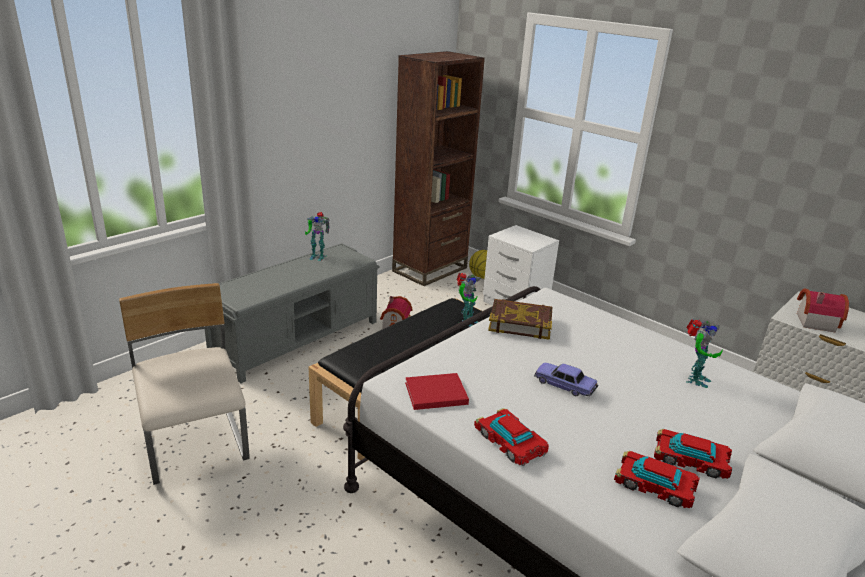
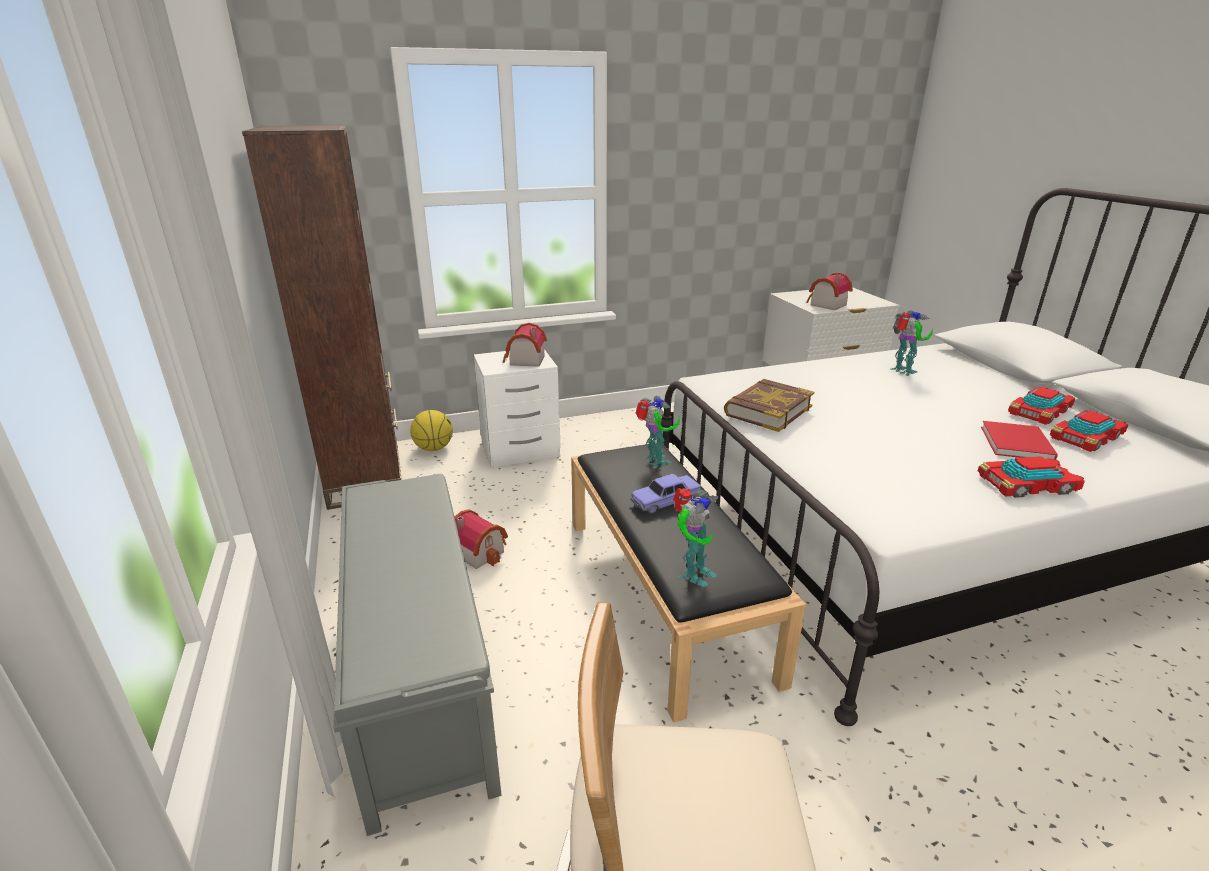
camera: 60 degrees left, 0 degrees up
(317, 256) = (364, 521): toy robot -> toy robot (693, 573)
(434, 393) = (922, 504): red book -> red book (1016, 444)
(526, 240) = (524, 361): none -> toy house
(564, 385) = (909, 426): toy car -> toy car (665, 501)

